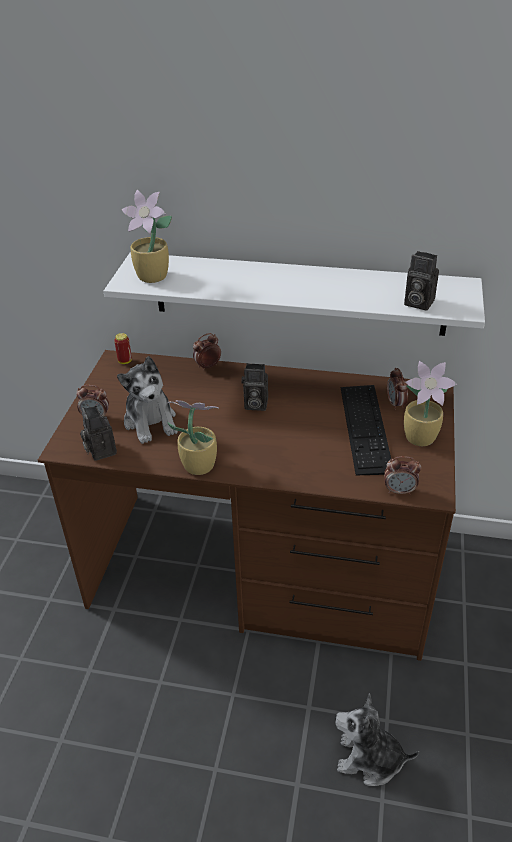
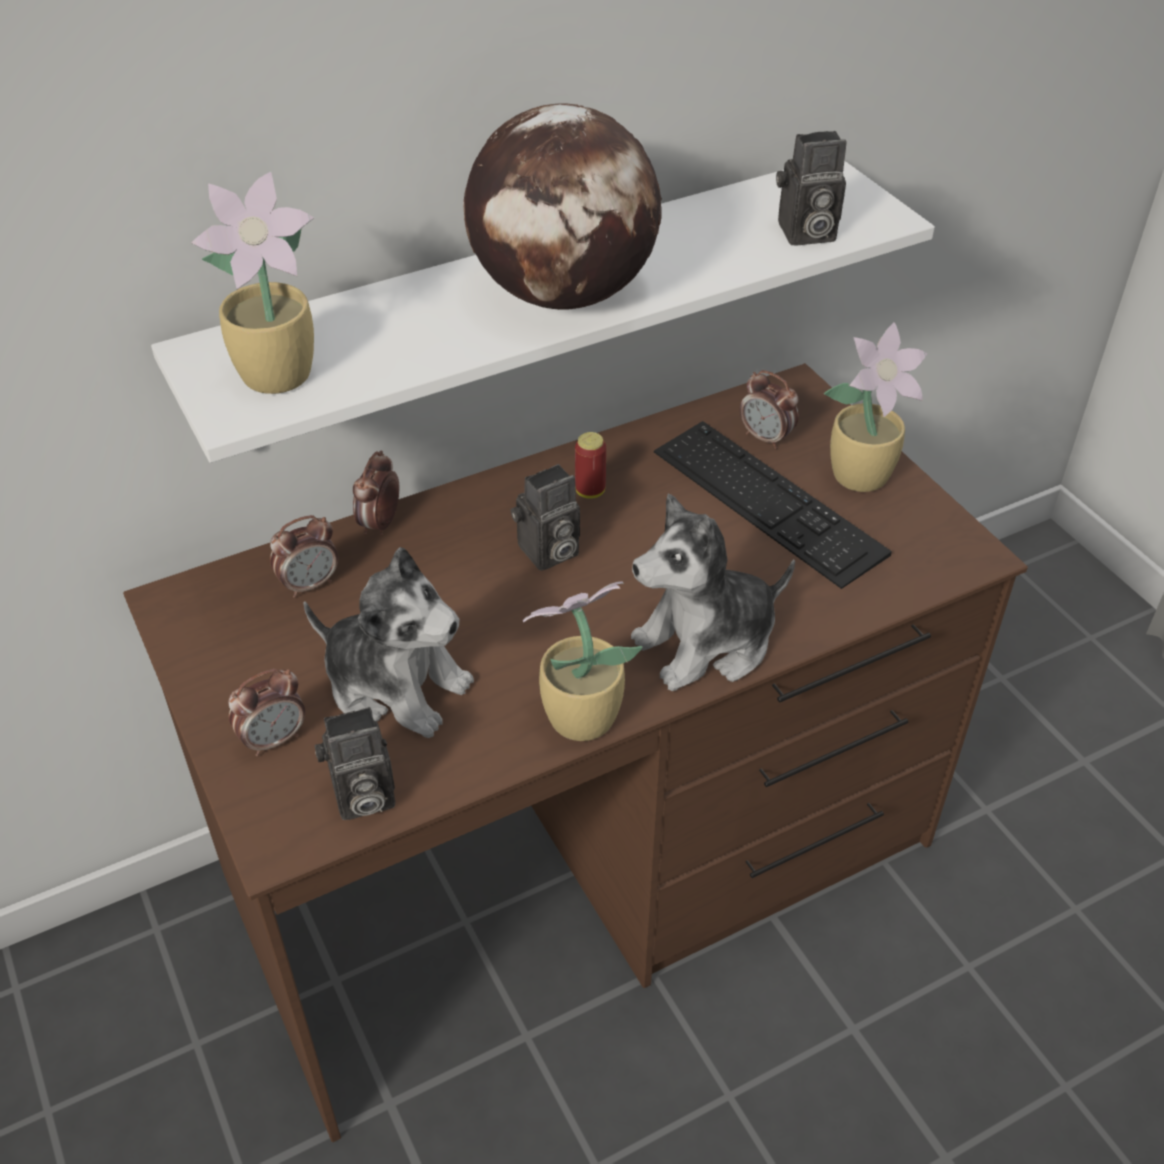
camera: 40 degrees left, 5 degrees up
(100, 450) = (361, 798): camera -> camera turned 45 degrees counterclockwise
(125, 361) = (198, 594): can -> can (590, 491)
(285, 288) = (565, 295): none -> globe
(369, 759) = (999, 1041): plush toy -> plush toy (706, 643)
(399, 491) = (927, 578): alarm clock -> alarm clock (310, 584)

